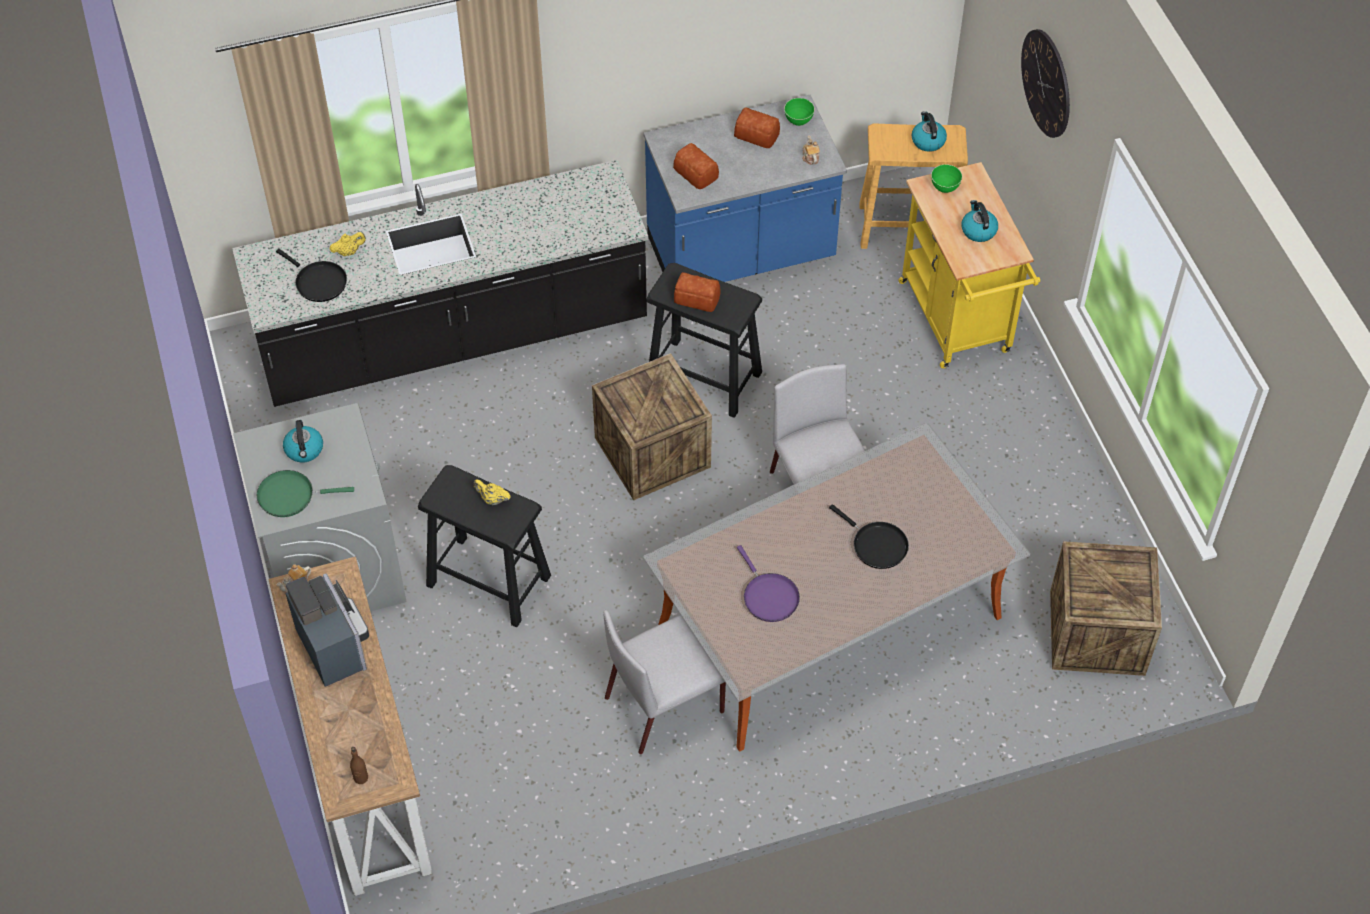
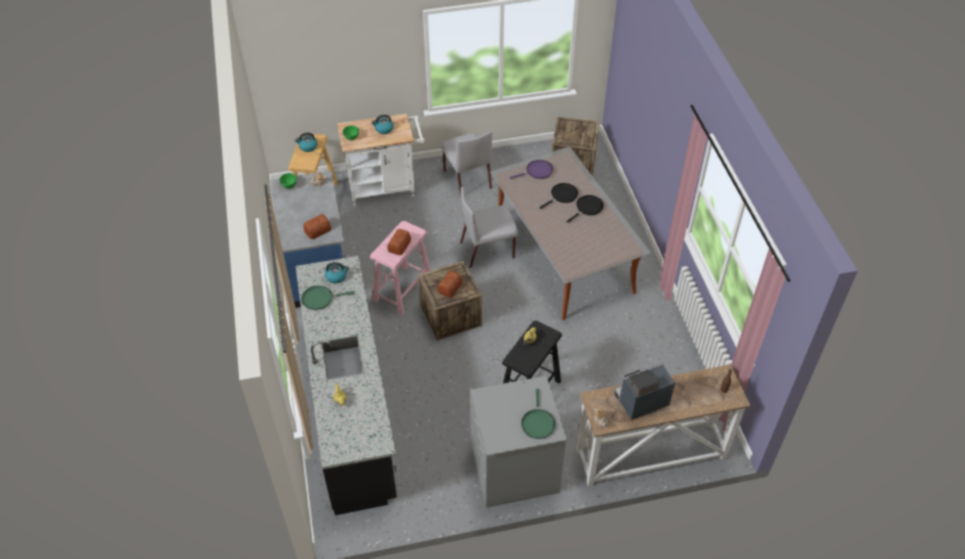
camera: 85 degrees left, 5 degrees down
(304, 450) = (504, 416): kettle -> kettle (336, 276)
(318, 282) = (362, 416): black frying pan -> black frying pan (588, 208)
(548, 199) = (319, 299): none -> green frying pan
(666, 703) = (608, 319): grey chair -> grey chair (467, 179)
(704, 377) = (403, 289): black stool -> pink stool
(756, 133) = (294, 203): bread -> bread (449, 287)
(768, 596) = (591, 236): purple frying pan -> purple frying pan (537, 171)
(958, 323) = (386, 187): yellow cart -> white cart
(1046, 83) = (351, 48): wall clock -> none

